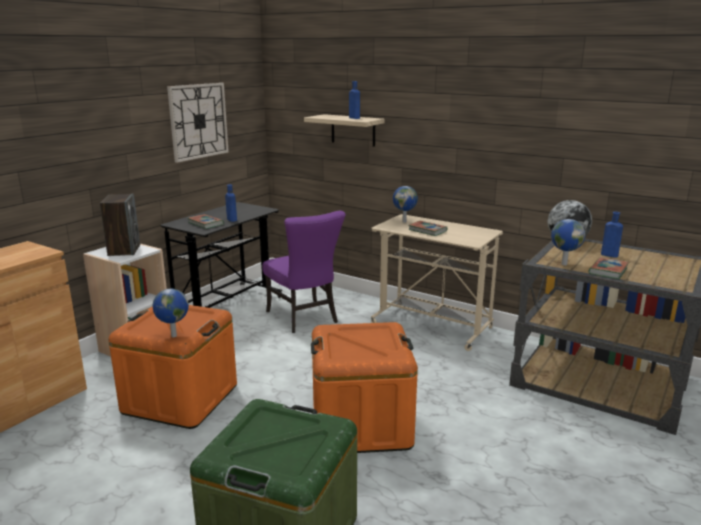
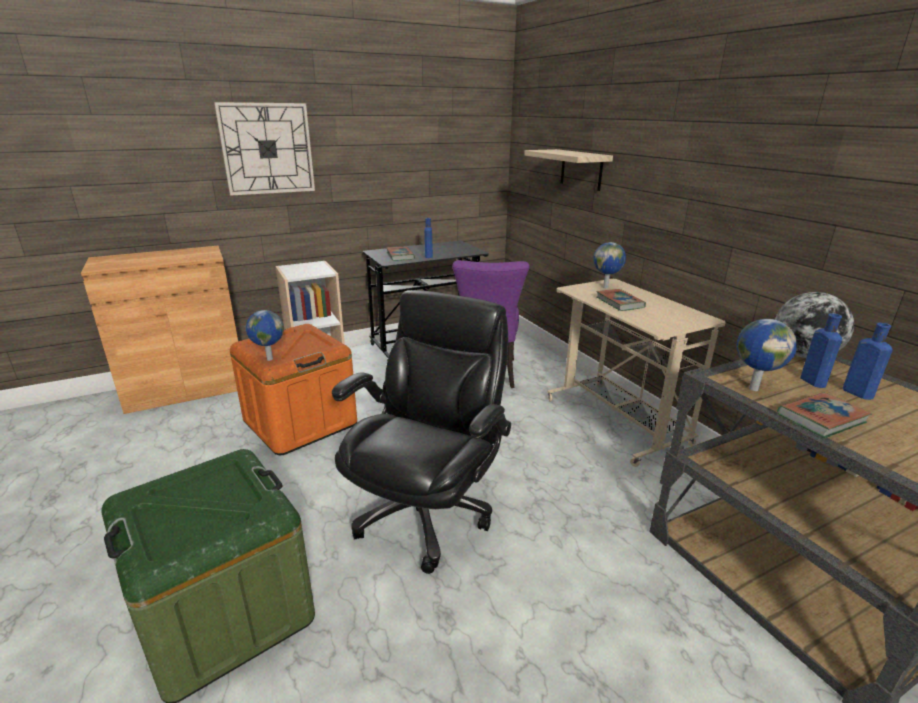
camera: 30 degrees right, 5 degrees up
(124, 250) = (307, 269): speaker -> none
(198, 121) = (419, 149): wall clock -> wall clock (267, 149)
(353, 118) = (576, 153): blue bottle -> blue bottle (811, 381)
(361, 424) = (426, 512): orange storage box -> black office chair

